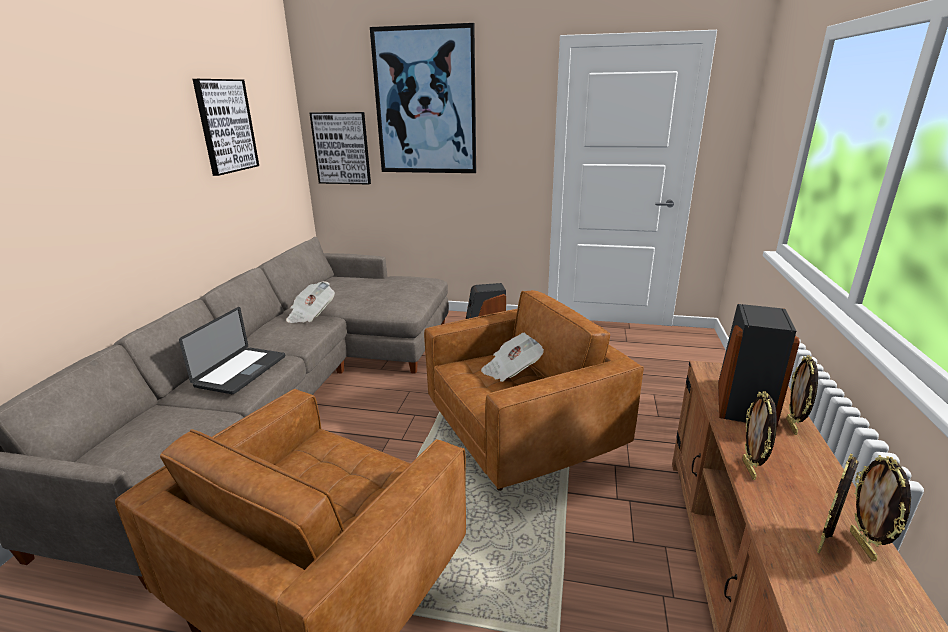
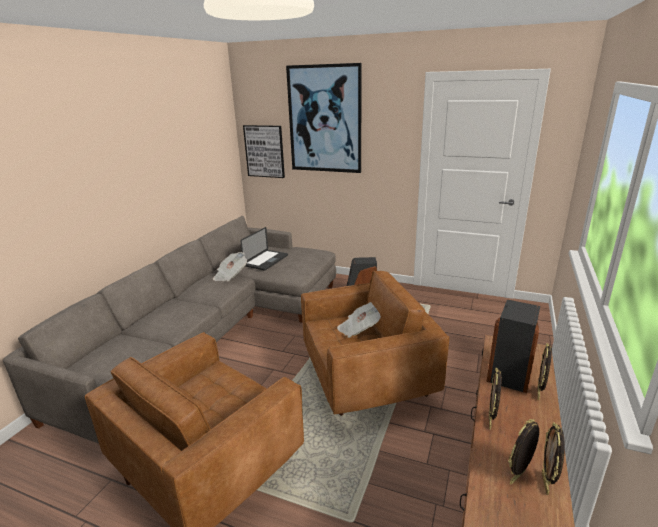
camera: 10 degrees right, 0 degrees up
(226, 126) = (181, 141): picture -> none
(241, 371) = (176, 315): laptop -> laptop (266, 261)

